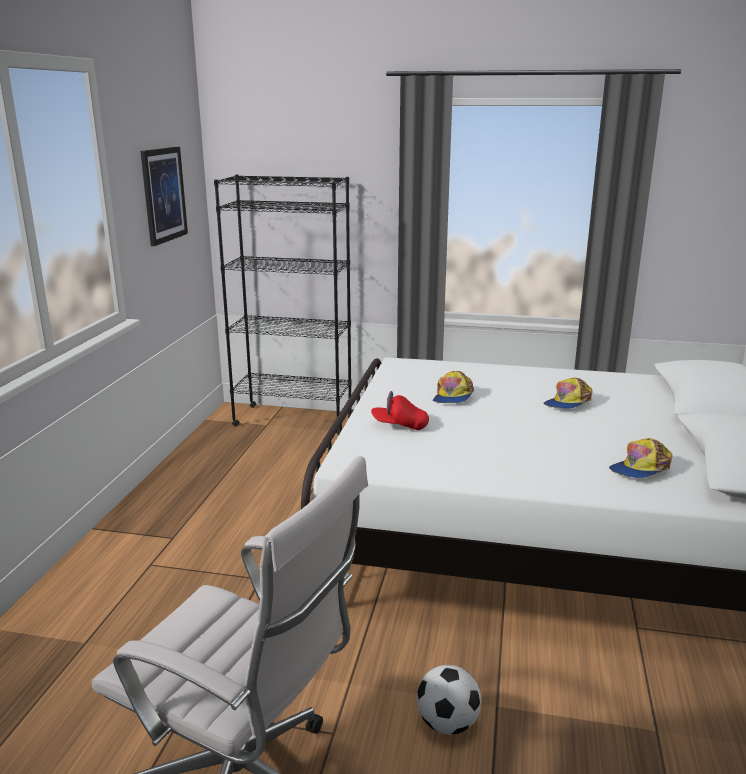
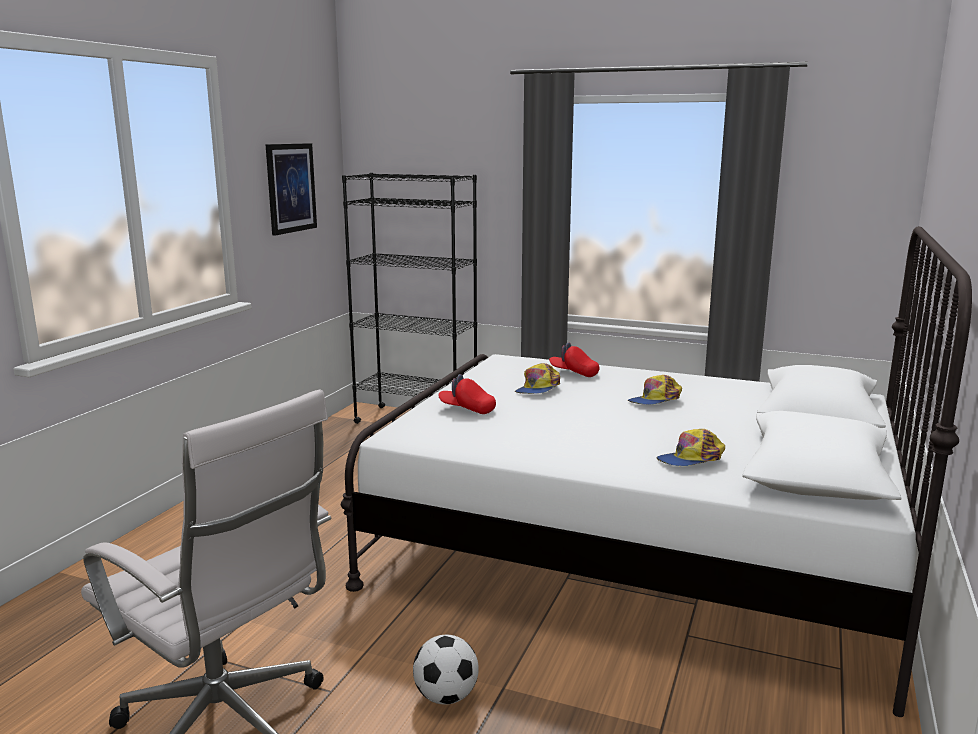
camera: 10 degrees right, 5 degrees down
(475, 376) = (574, 373): none -> red cap

